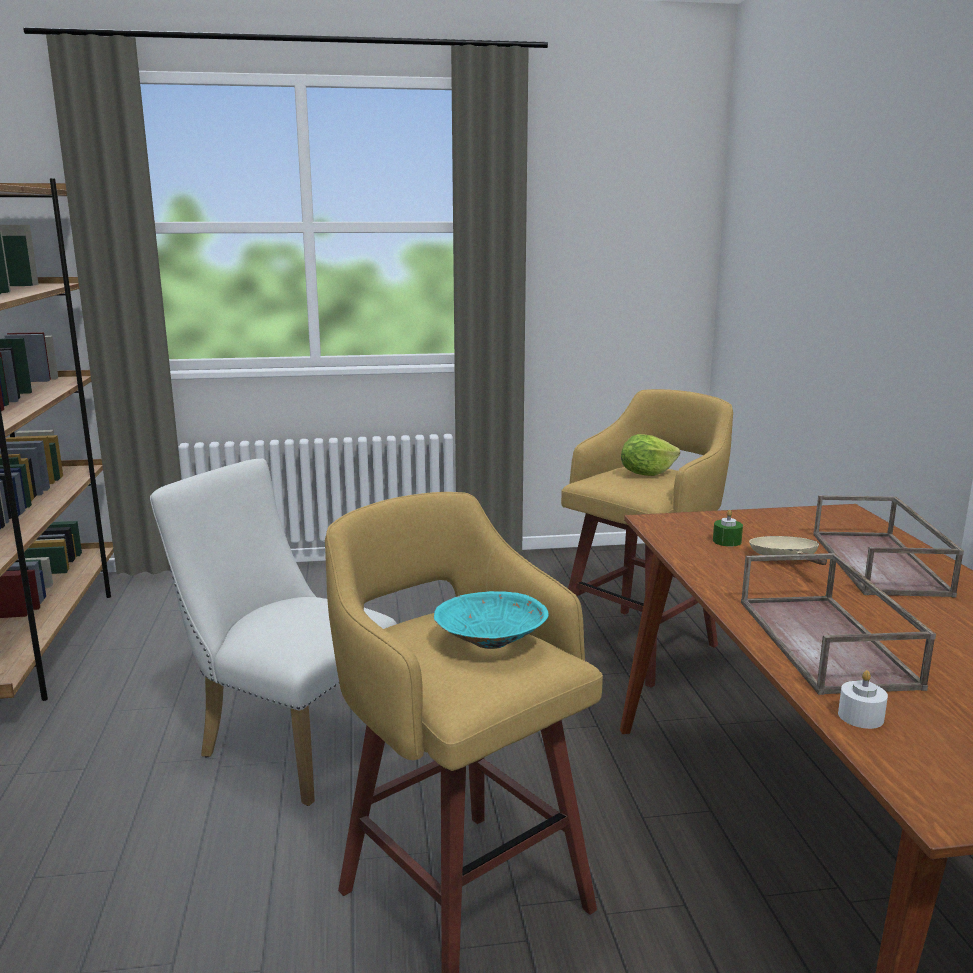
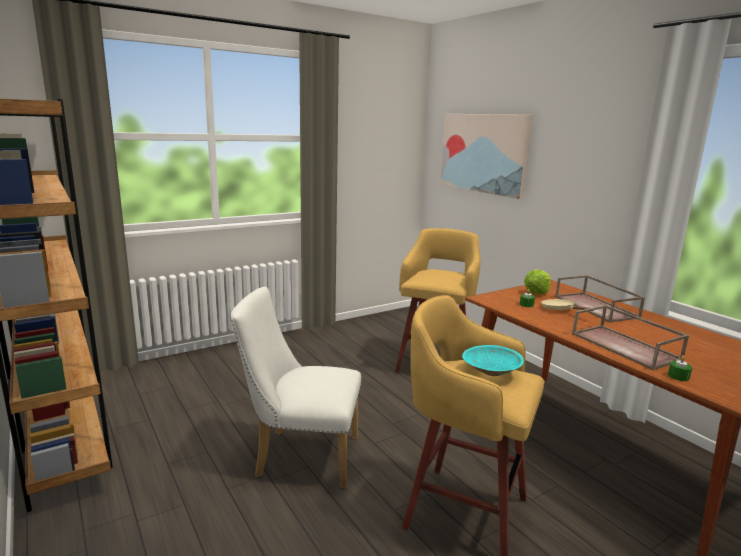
camera: 25 degrees left, 0 degrees up
(646, 474) = (439, 273): lettuce -> lettuce (536, 293)
(792, 247) = (483, 153): none -> picture
(860, 716) = (678, 376): white candle -> green candle

